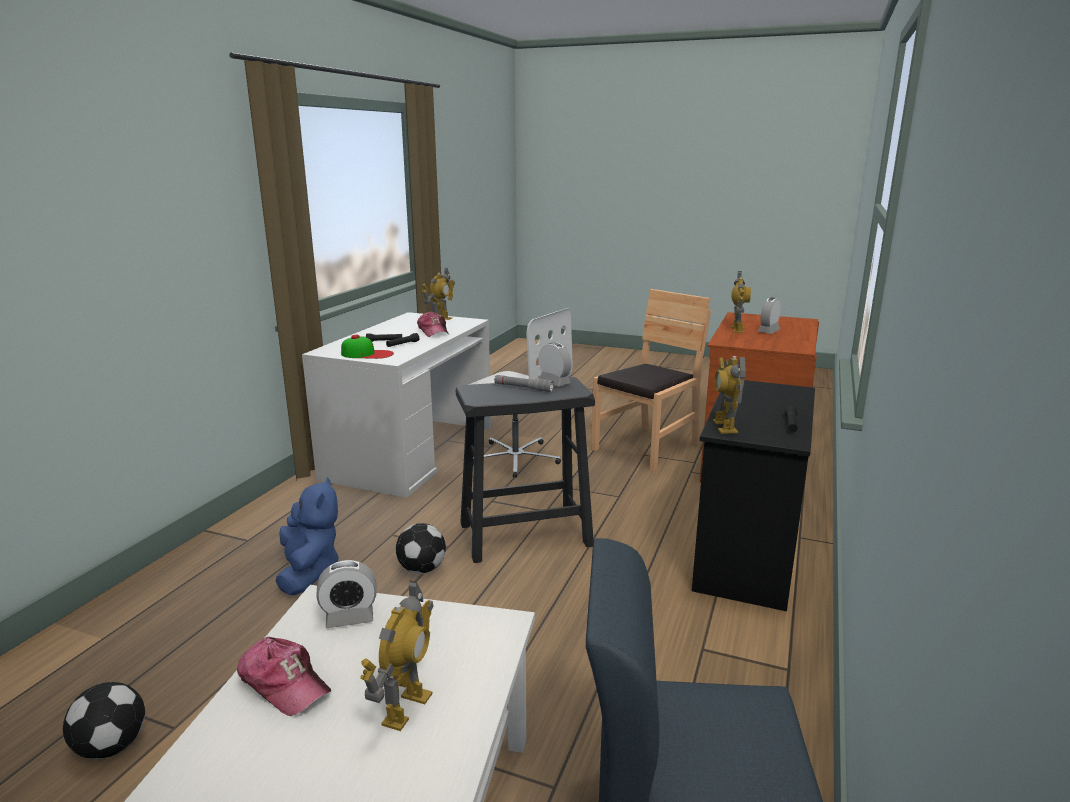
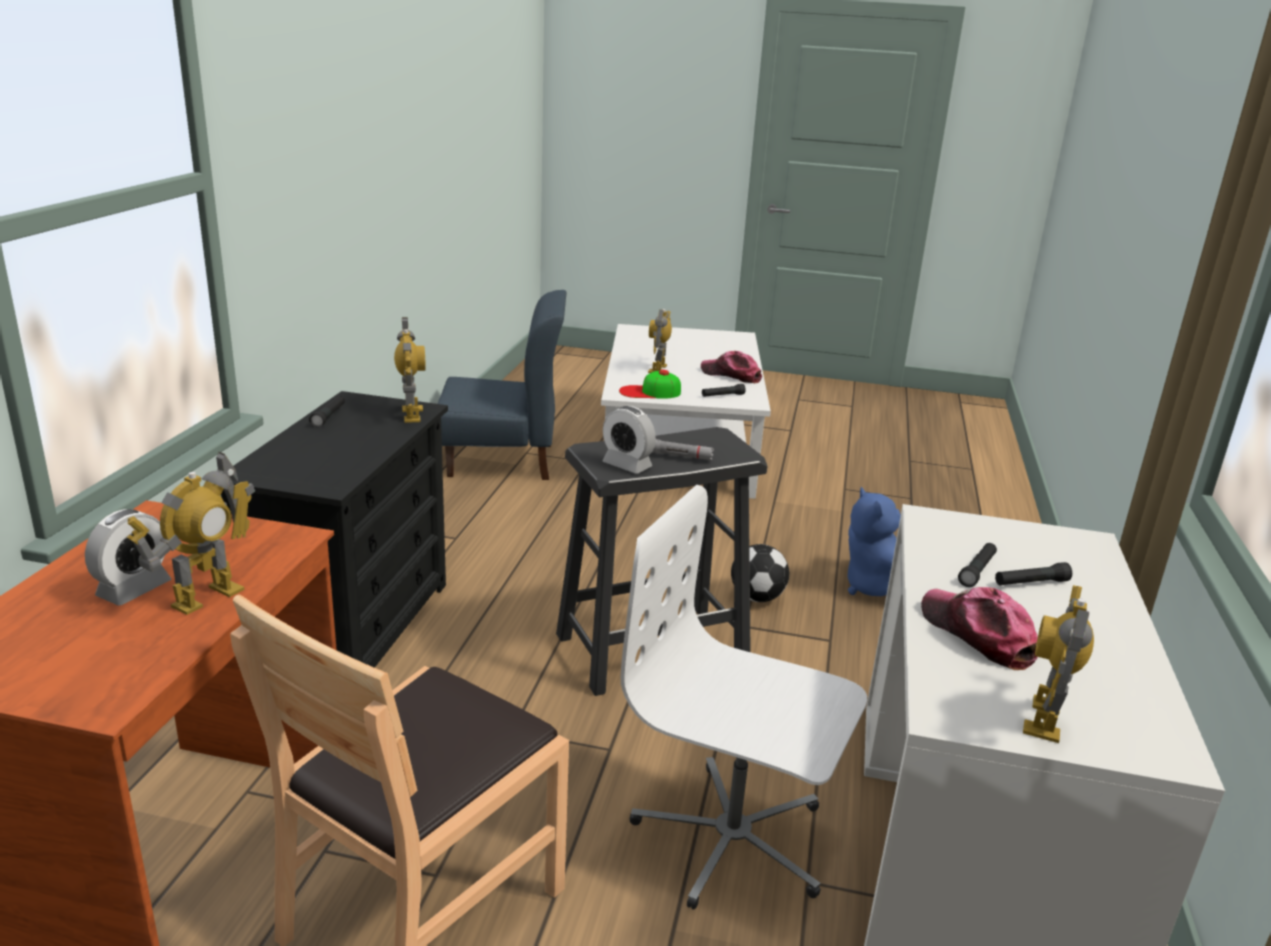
camera: 170 degrees right, 5 degrees up
(110, 747) = (871, 481): football -> none
(349, 618) = (722, 396): alarm clock -> black flashlight
(367, 354) = (998, 534): cap -> cap (649, 392)
(737, 329) = (207, 597): toy robot -> toy robot turned 150 degrees counterclockwise

